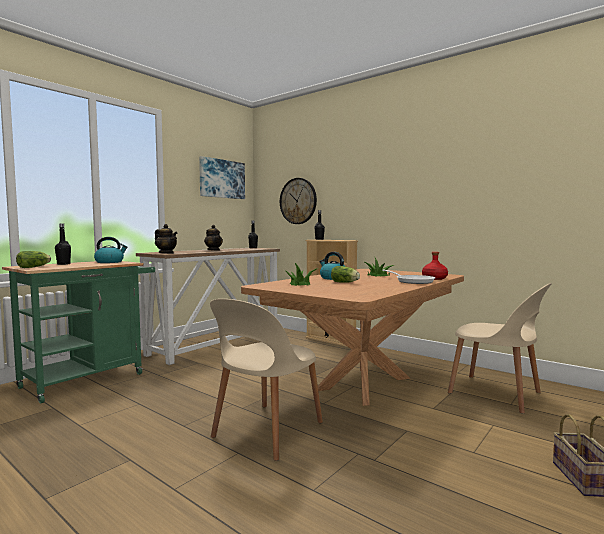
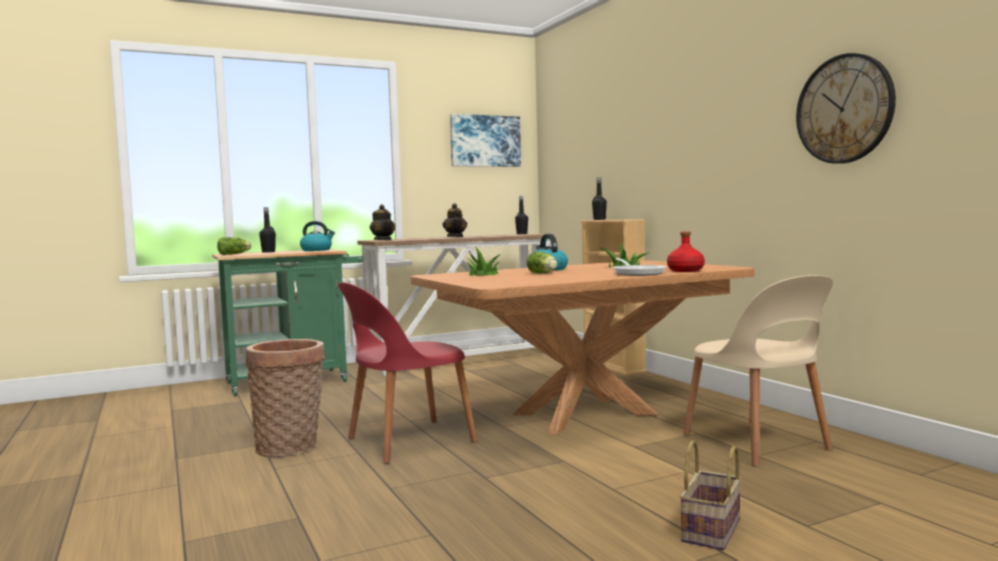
camera: 25 degrees right, 0 degrees up
(164, 458) = (291, 447): none -> basket
(266, 431) = (407, 441): beige chair -> red chair
(298, 201) = (582, 165): wall clock -> wall clock (844, 109)

